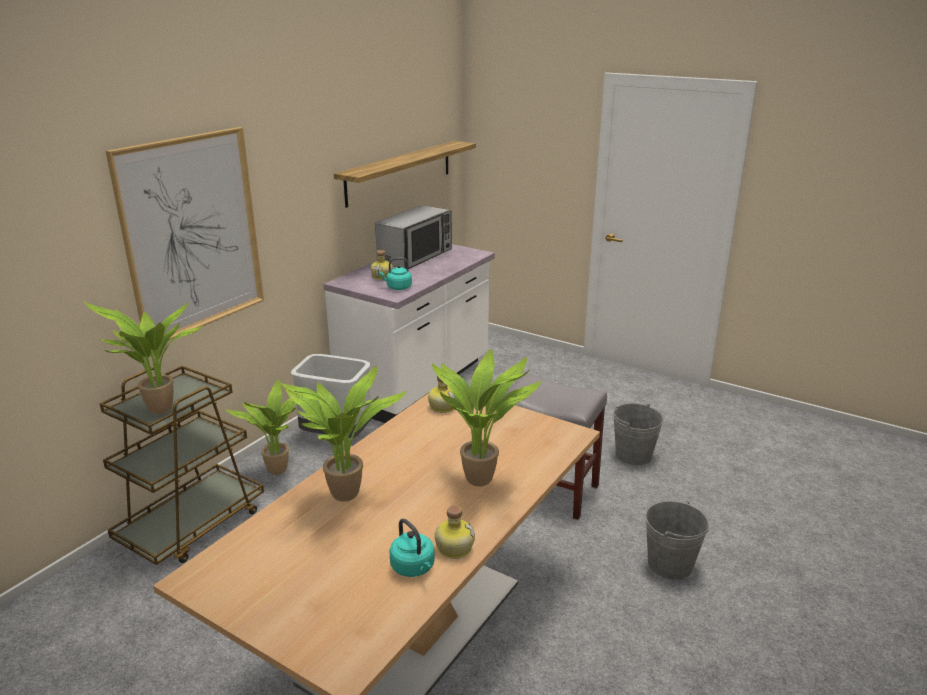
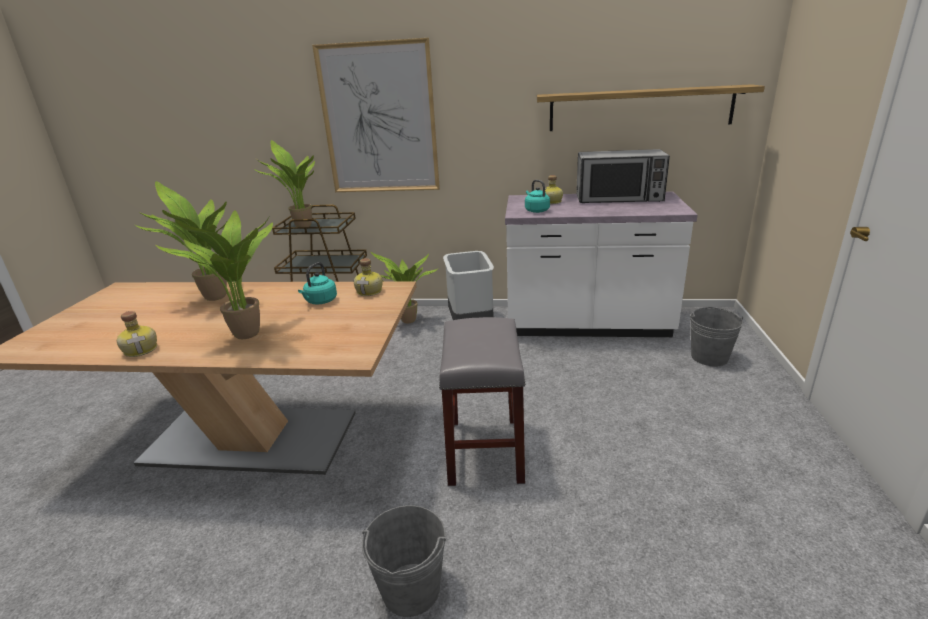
camera: 65 degrees right, 0 degrees up
(414, 568) = (115, 343): turquoise kettle -> turquoise kettle (320, 301)
(633, 455) = (617, 496): grey bucket -> grey bucket (709, 357)

